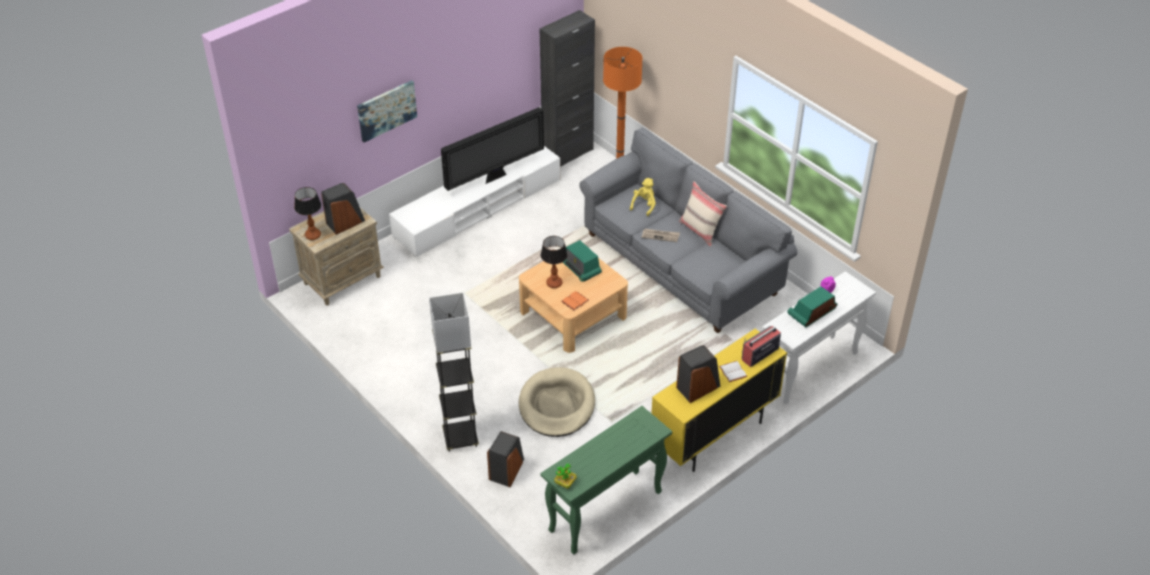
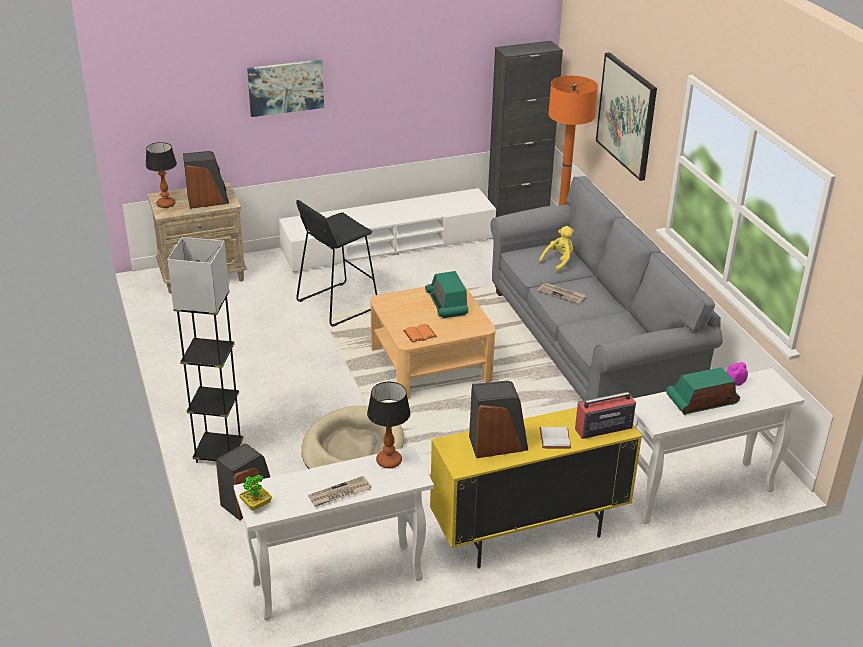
camera: 20 degrees right, 10 degrees down
(470, 279) = (337, 304): none -> black stool
(495, 177) = (414, 211): television -> none
(554, 283) = (407, 312): table lamp -> table lamp (389, 461)
(605, 512) = (336, 582): green console table -> white console table
(615, 457) = (339, 494): none -> newspaper
(671, 76) = (627, 115): none -> picture
(700, 231) = (614, 300): beige pillow -> none

